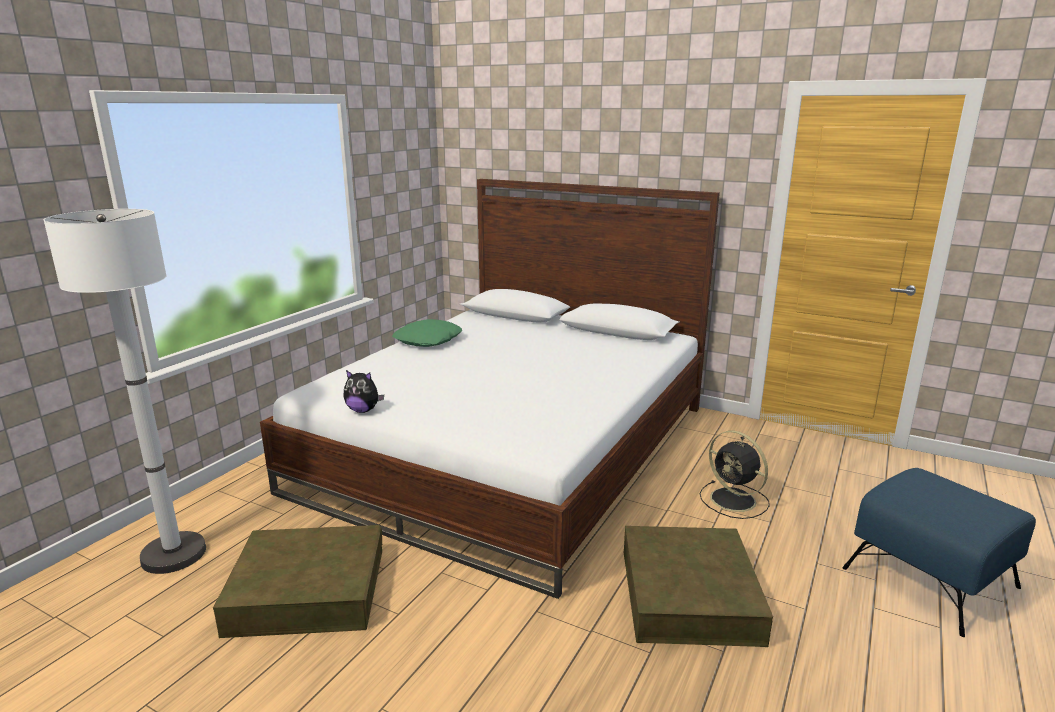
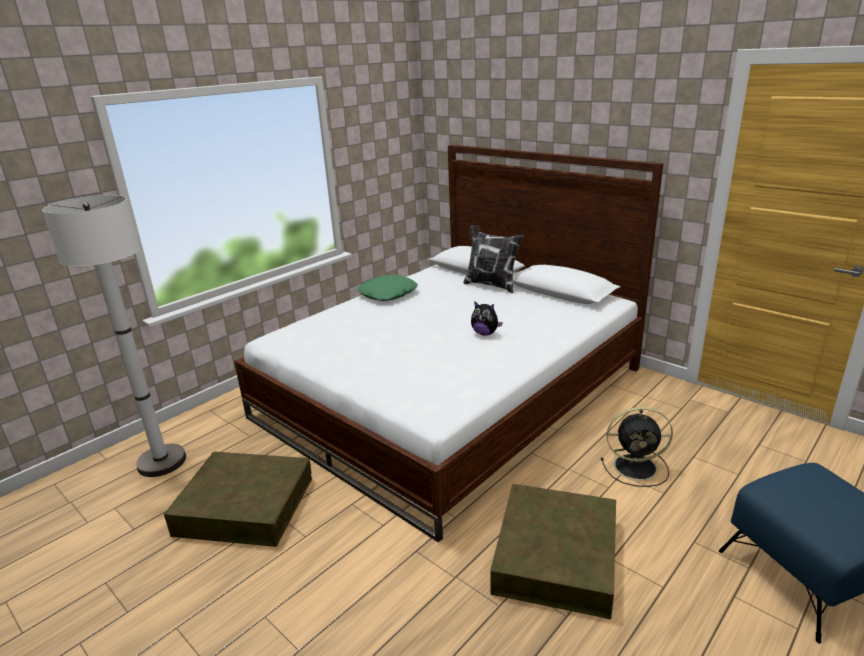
camera: 15 degrees right, 5 degrees up
(363, 410) = (305, 360): plush toy -> plush toy (485, 333)
(540, 327) = (491, 285): none -> pillow
(734, 500) = (637, 467): black fan -> black fan turned 60 degrees counterclockwise

